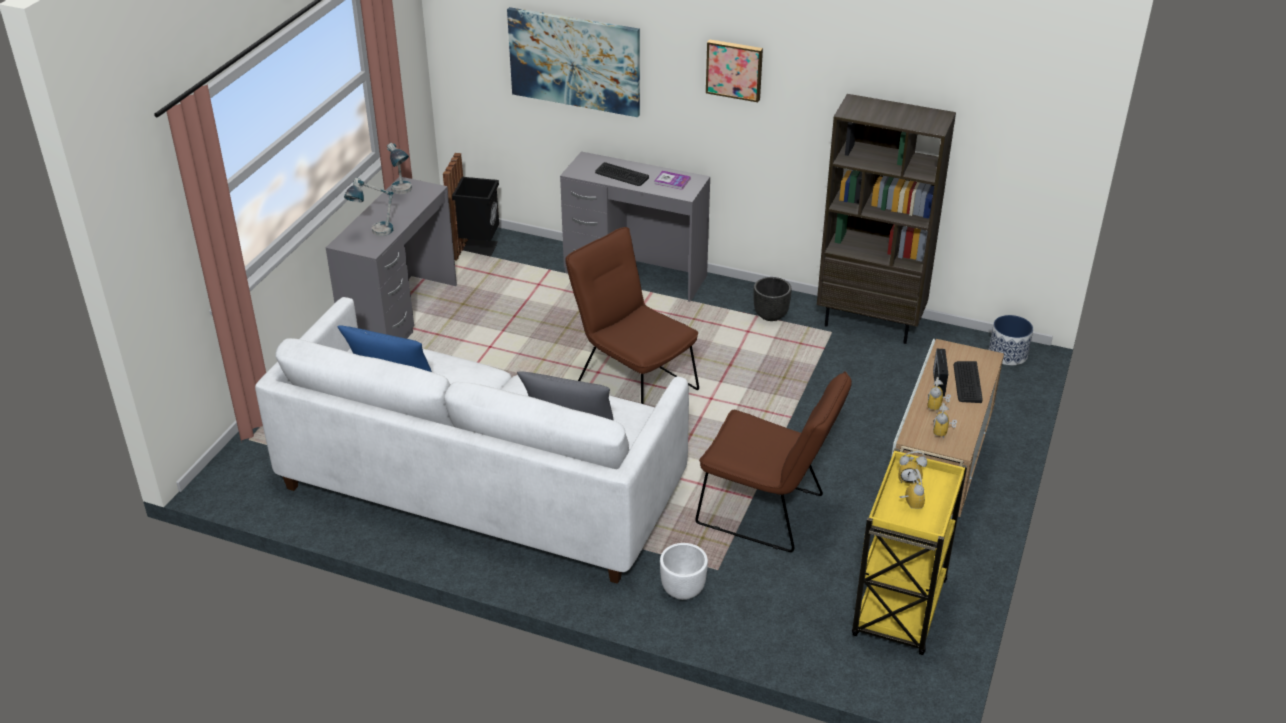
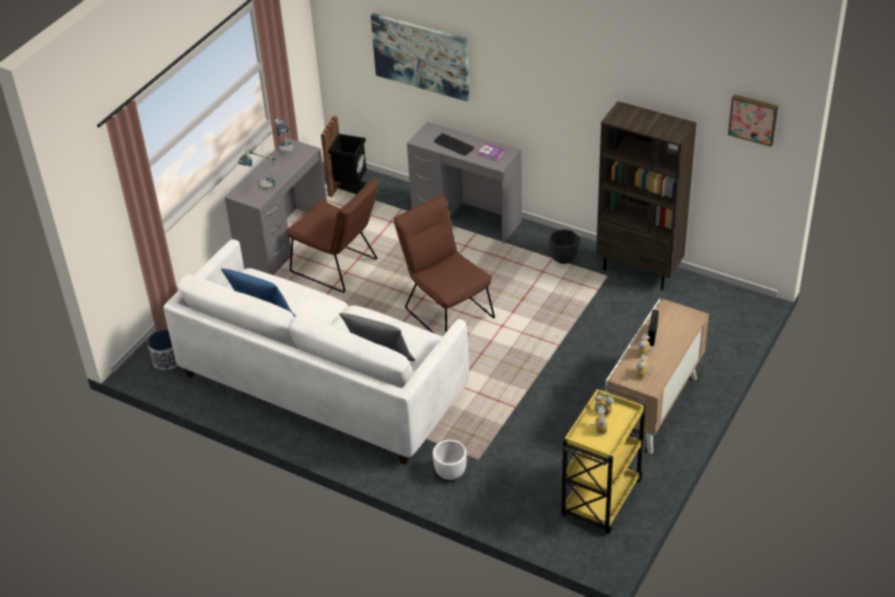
camera: 10 degrees right, 5 degrees up
(734, 69) = (536, 74): picture -> picture (753, 119)
(768, 512) = (524, 419): brown chair -> brown chair (339, 268)
(967, 382) = (674, 336): keyboard -> none
(1008, 354) = (740, 303): planter -> planter (167, 360)

